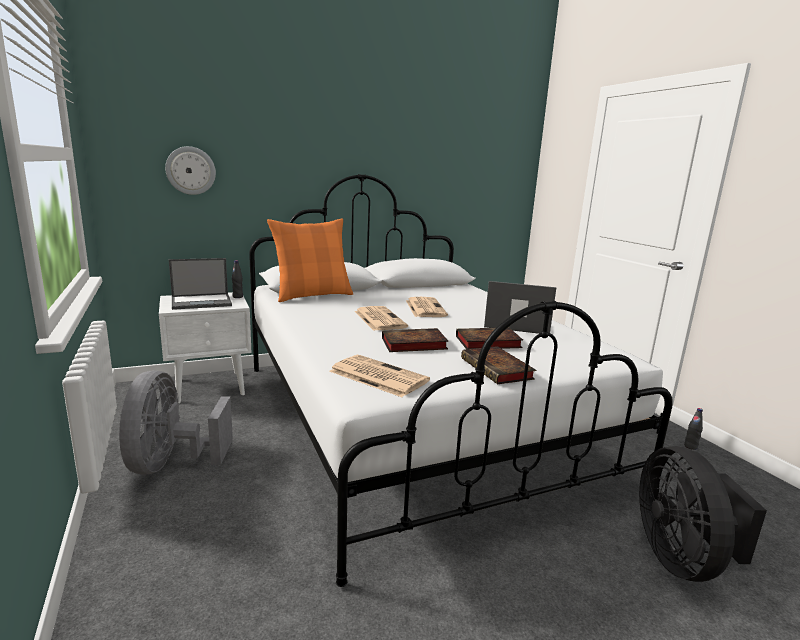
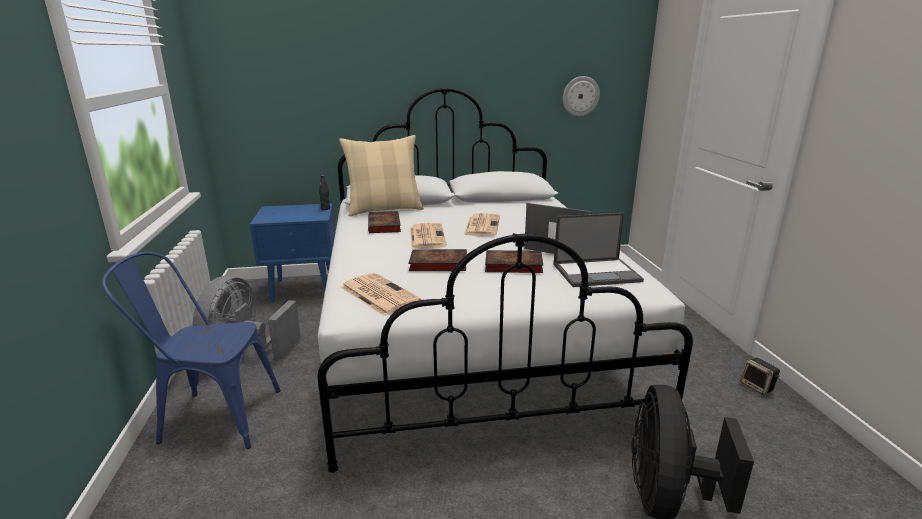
camera: 15 degrees right, 5 degrees up
(159, 541) = (211, 417): none -> blue chair
(190, 170) = (282, 92): wall clock -> wall clock (580, 96)
(202, 302) = (292, 213): laptop -> laptop (597, 272)
(210, 387) = (304, 289): white nightstand -> blue nightstand
(312, 295) = (384, 210): orange pillow -> beige pillow
(498, 370) = (497, 294): book -> book (384, 225)
(690, 447) = (757, 387): black bottle -> speaker

